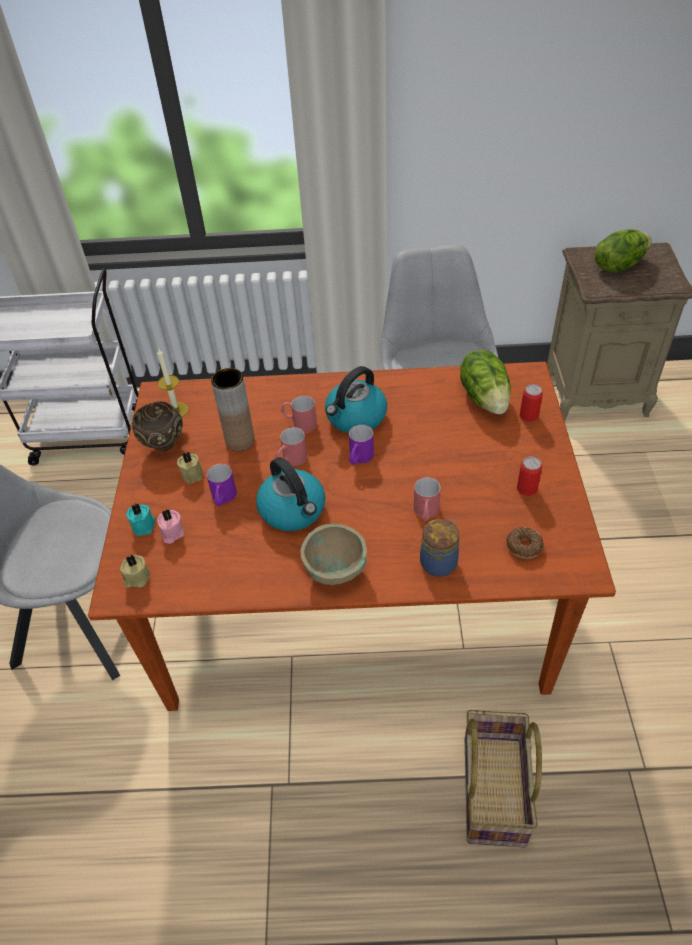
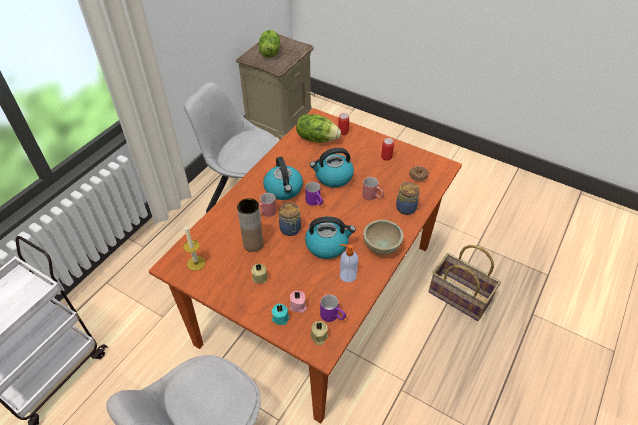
camera: 60 degrees left, 0 degrees up
(163, 446) = (221, 282): brown bowl -> none
(223, 499) = (292, 271): purple mug -> purple mug (333, 316)
(256, 557) = (347, 275): none -> soap dispenser
(291, 461) = (290, 229): red mug -> jar
(424, 452) = (333, 177): none -> kettle

